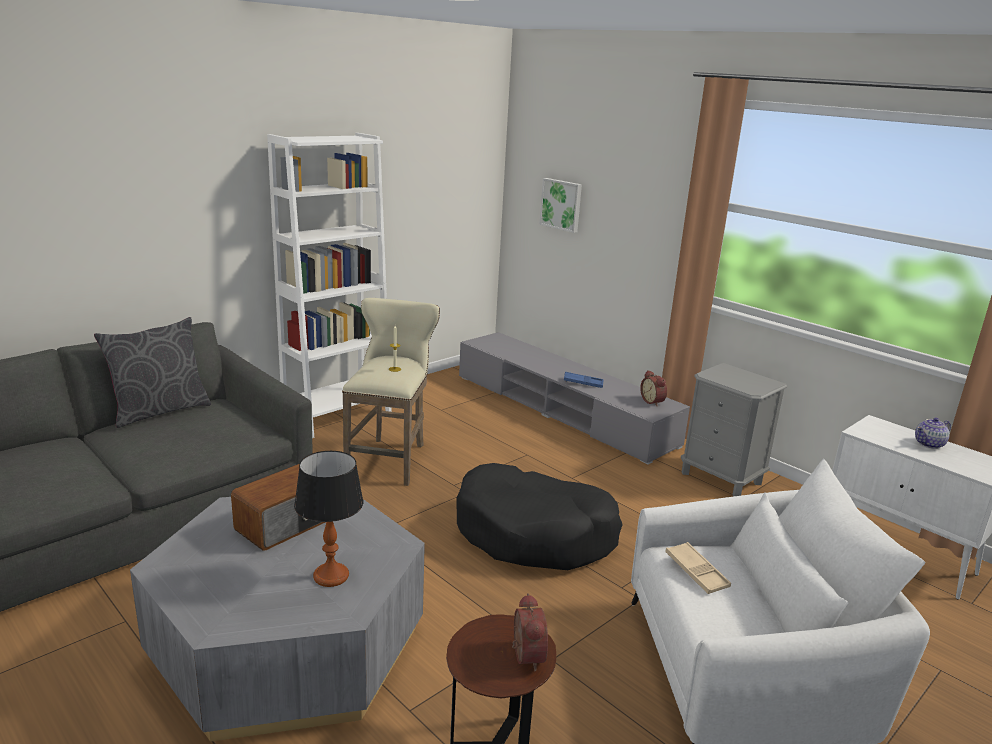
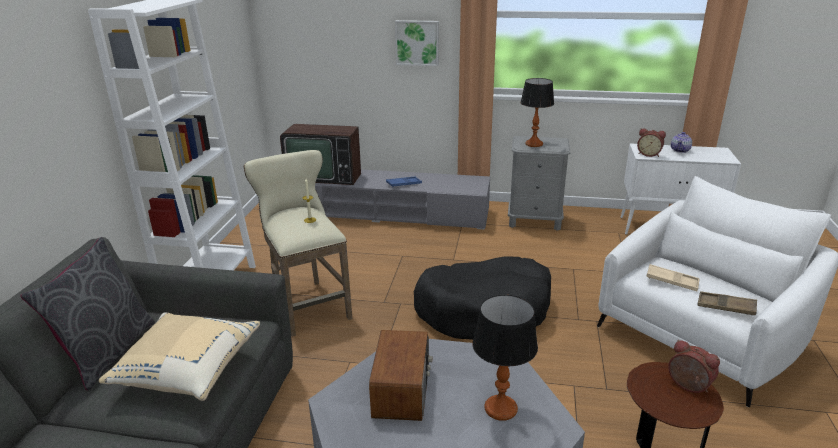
camera: 35 degrees left, 5 degrees up
(183, 443) = (187, 370): none -> beige pillow
(519, 351) = (324, 175): none -> television
(561, 204) = (325, 37): picture -> picture (417, 42)
(653, 401) = (465, 181): alarm clock -> alarm clock (649, 154)
(716, 624) = (726, 307): none -> brown tray
(729, 377) = (534, 144): none -> table lamp

